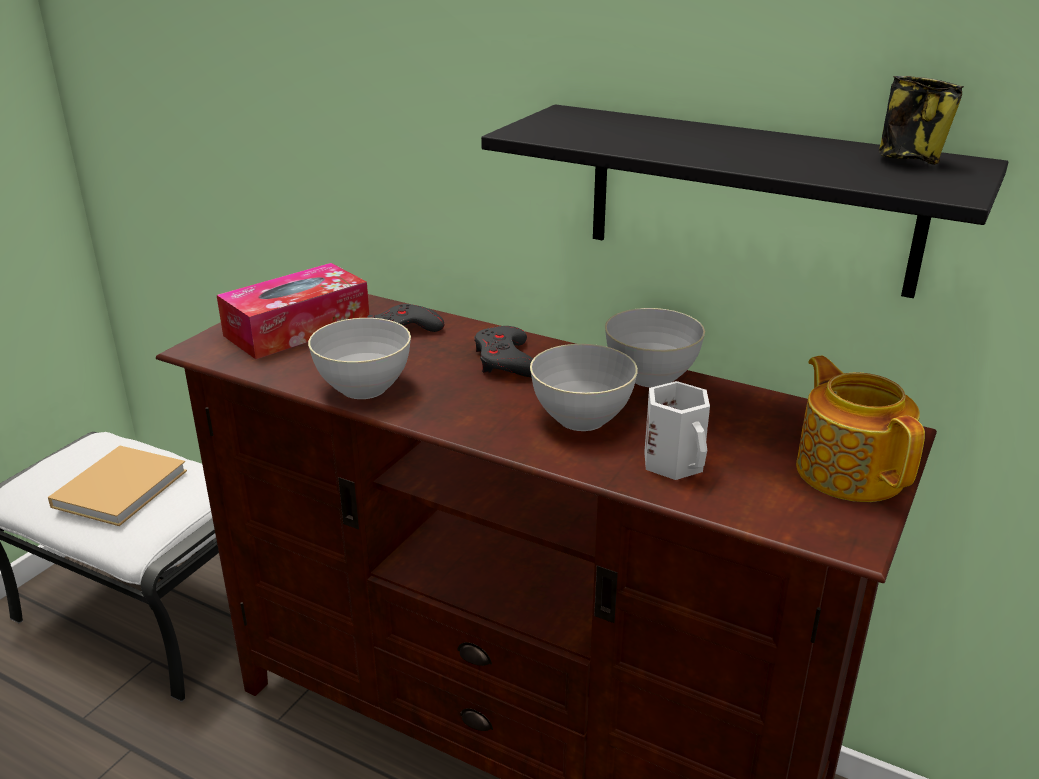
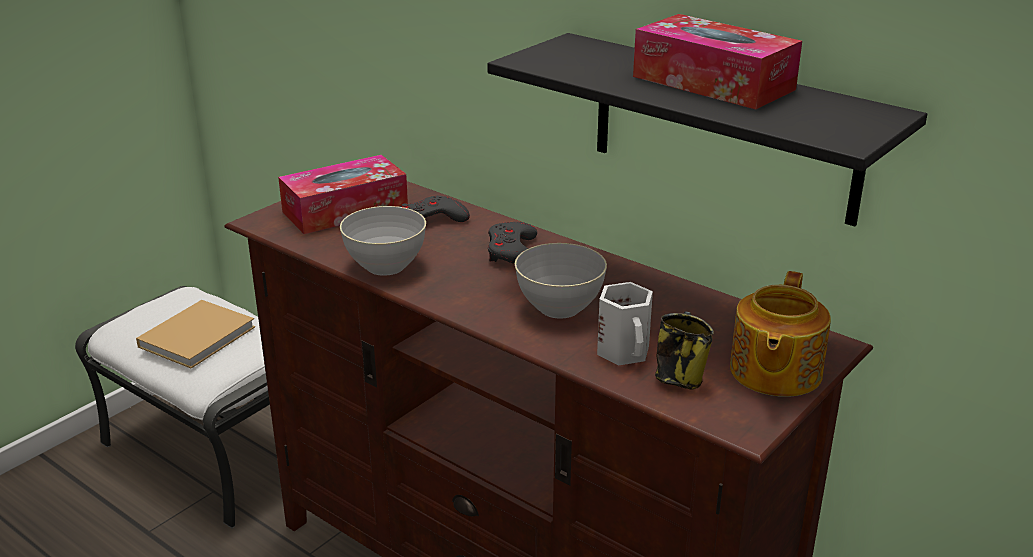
camera: 10 degrees right, 0 degrees up
(651, 376) = (634, 277): grey bowl -> none
(754, 143) = (713, 83): none -> tissue box
(849, 470) = (773, 372): teapot -> teapot turned 150 degrees counterclockwise
(906, 159) = (835, 106): mug -> mug (679, 377)

